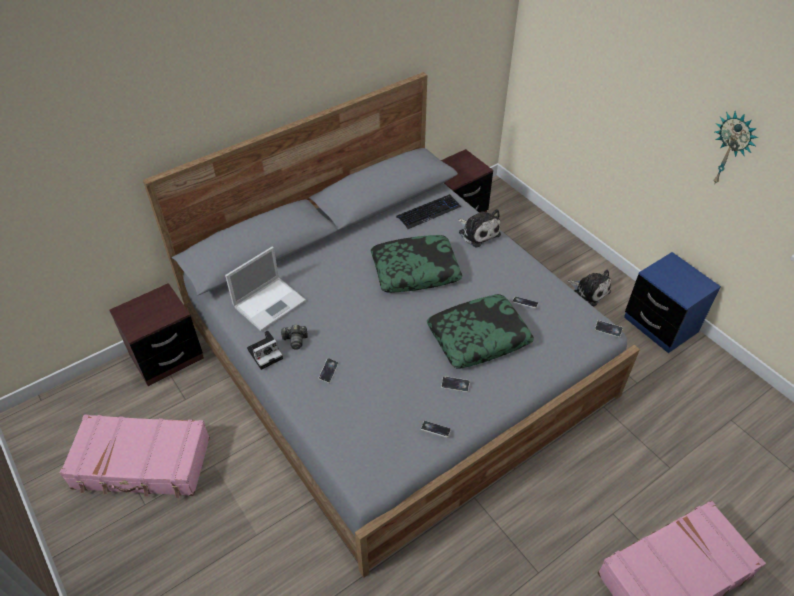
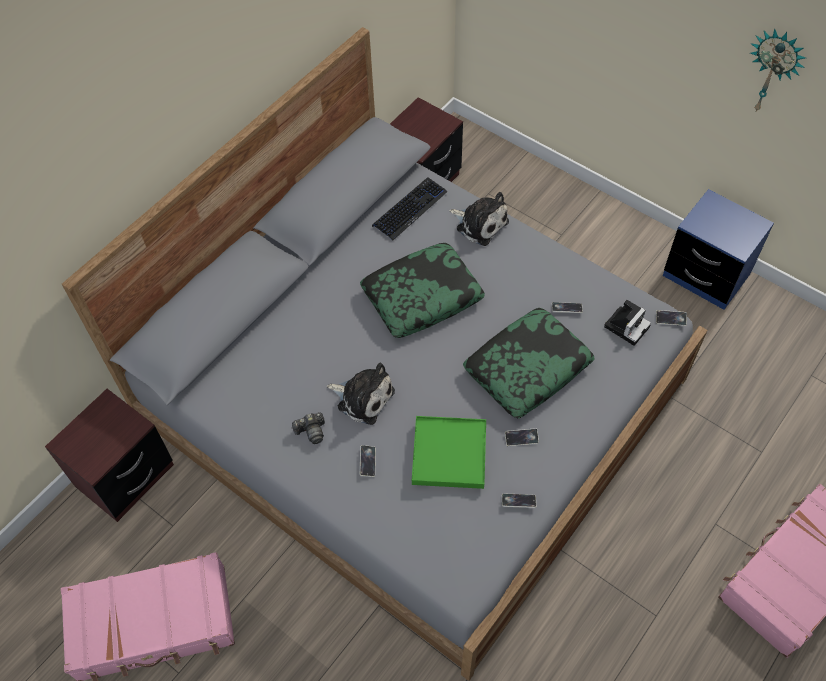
camera: 15 degrees left, 10 degrees up
(266, 353) = (282, 458): camera -> camera (627, 325)
(270, 303) = (260, 388): laptop -> none
(393, 380) = (449, 454): none -> green tray
(589, 291) = (613, 251): plush toy -> plush toy (363, 397)

